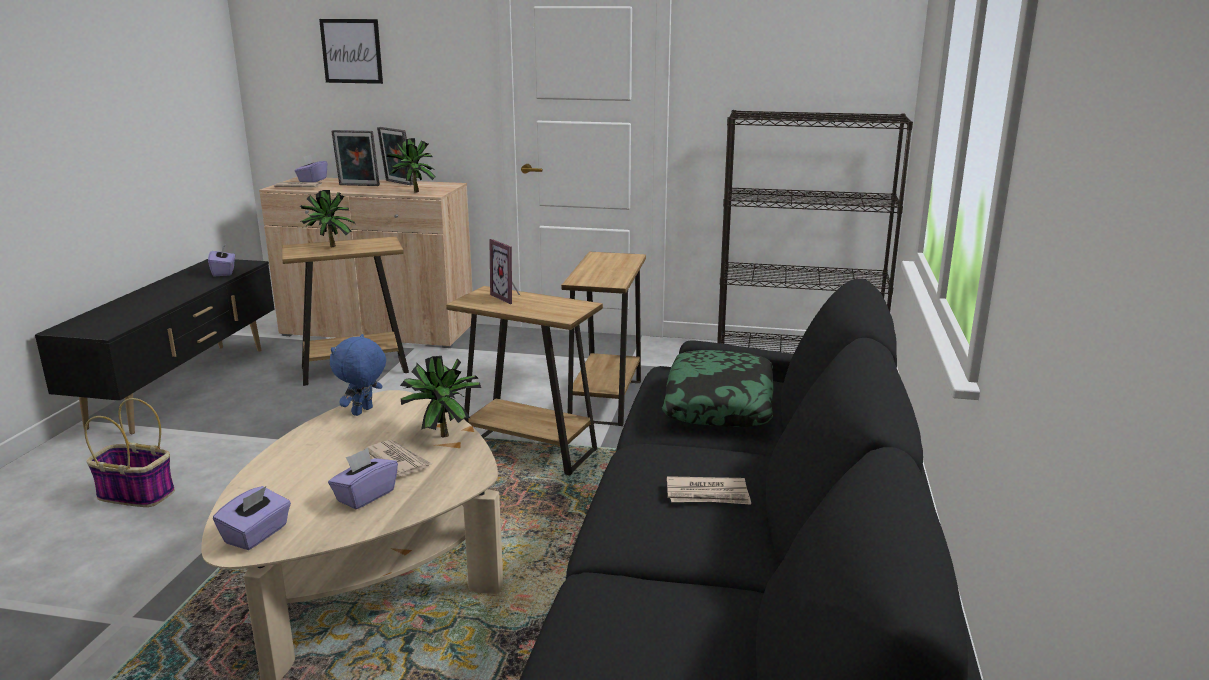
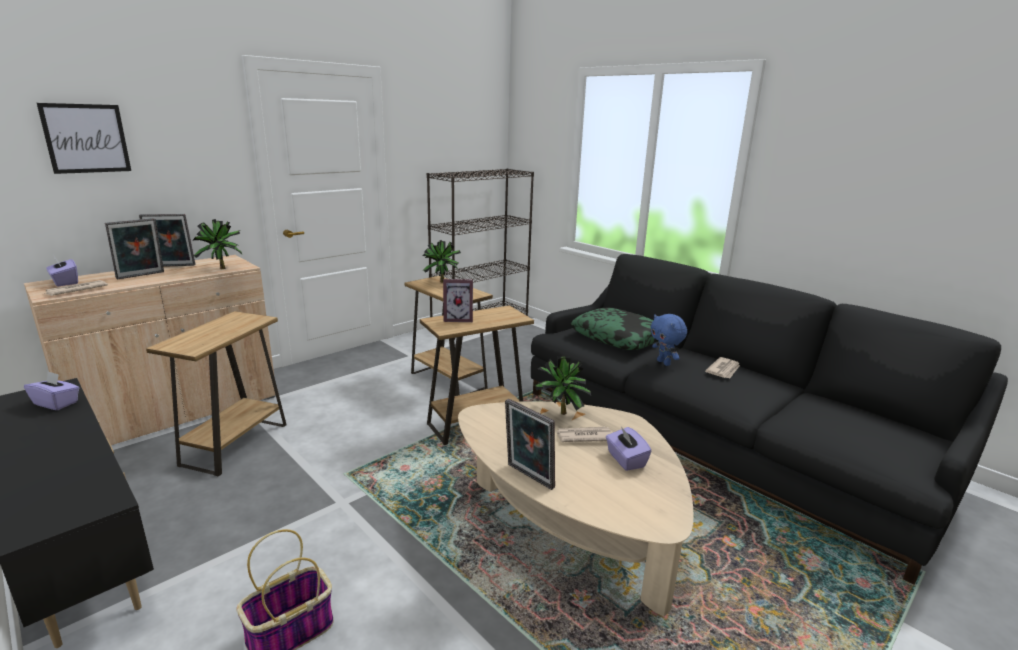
camera: 55 degrees left, 0 degrees up
(257, 534) = (650, 513): purple tissue box -> none
(278, 456) = (528, 477): none -> picture frame
(328, 247) = (205, 335): potted plant -> potted plant (442, 282)
(363, 412) = (488, 428): blue plush toy -> blue plush toy (664, 363)

